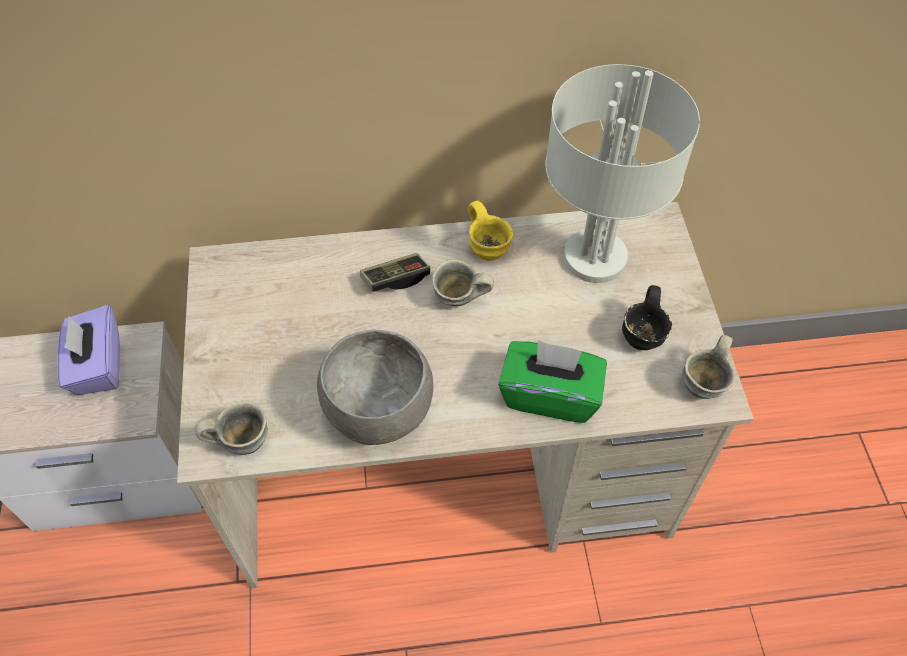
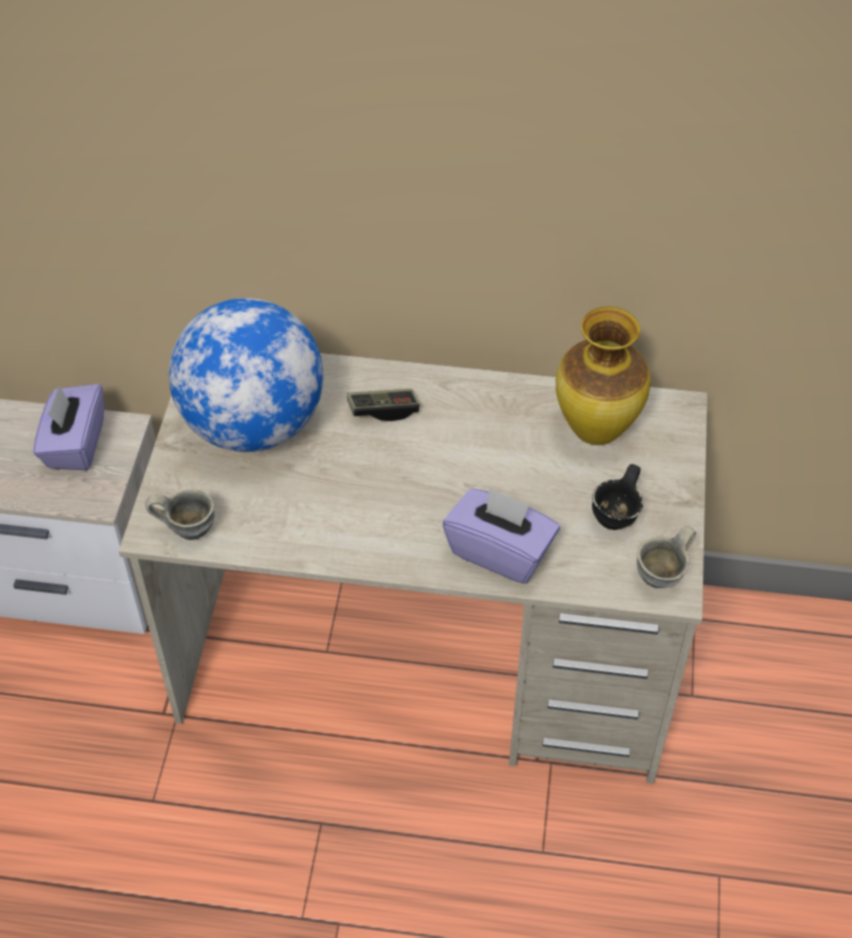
camera: 15 degrees right, 5 degrees down
(276, 320) = (253, 425): none -> globe
(381, 412) = (328, 530): grey bowl -> none
(459, 301) = (440, 445): grey mug -> none
(489, 248) = (488, 400): yellow mug -> none
(550, 395) = (500, 551): green tissue box -> purple tissue box
(594, 259) = (594, 432): grey table lamp -> vase

